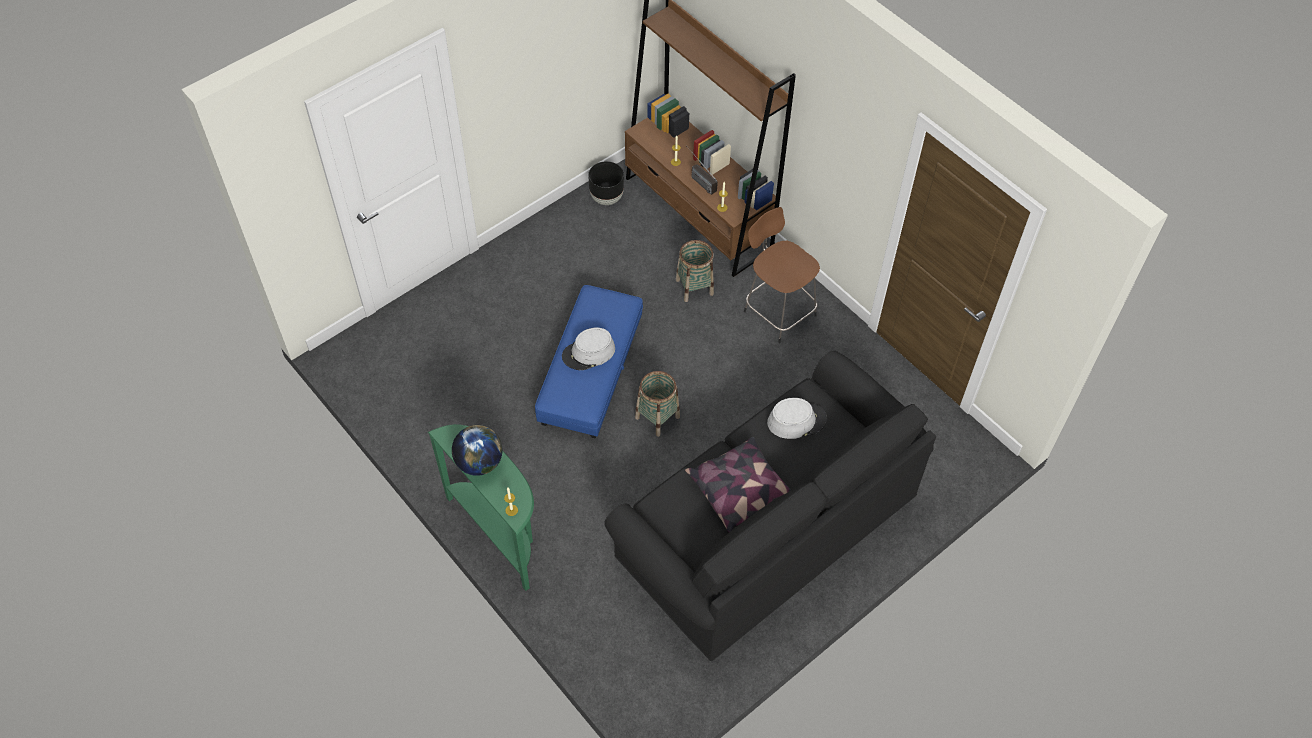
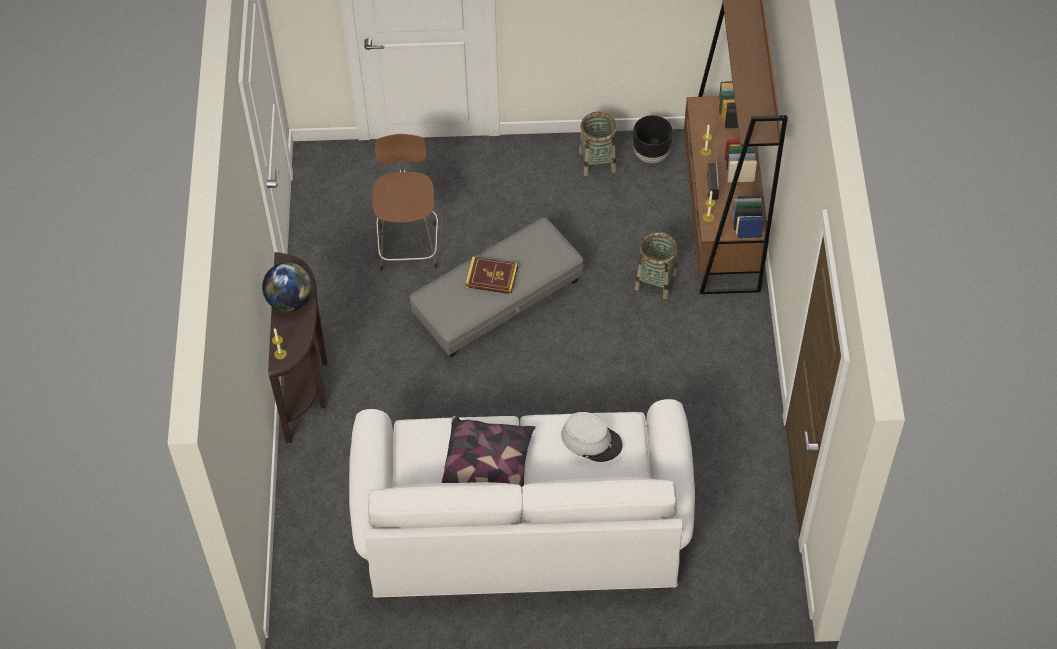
camera: 40 degrees right, 0 degrees up
(499, 533) = (306, 383): green console table -> brown console table
(588, 353) = (491, 277): grey hat -> book
(591, 372) = (498, 299): blue ottoman -> grey ottoman
(657, 417) = (518, 373): basket -> basket (597, 161)
(766, 529) = (522, 527): black sofa -> white sofa
(778, 311) = (711, 350): brown stool -> brown stool (408, 244)

